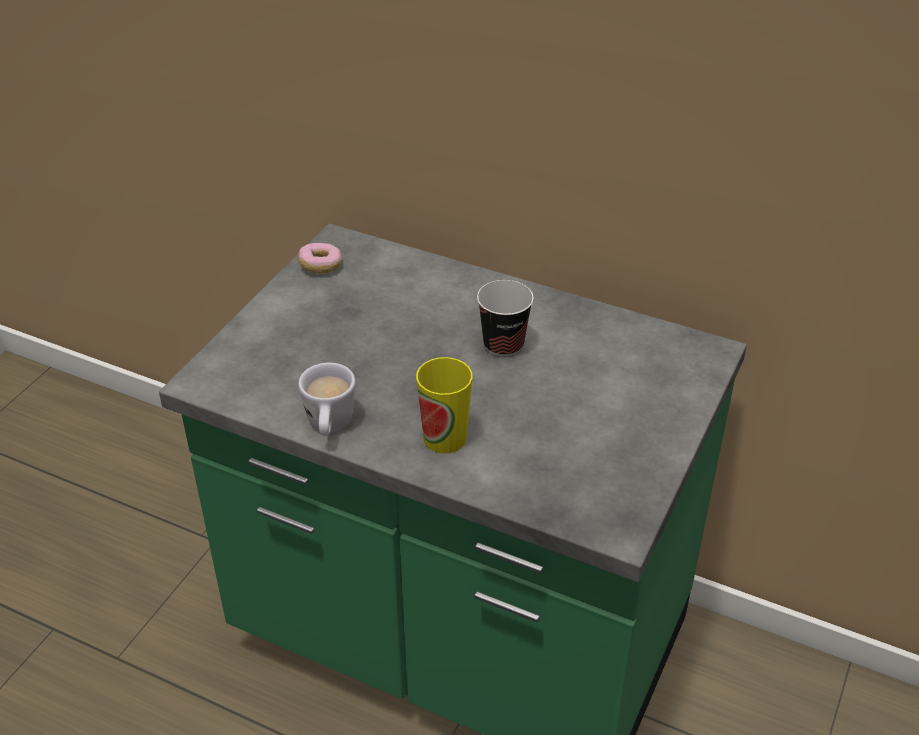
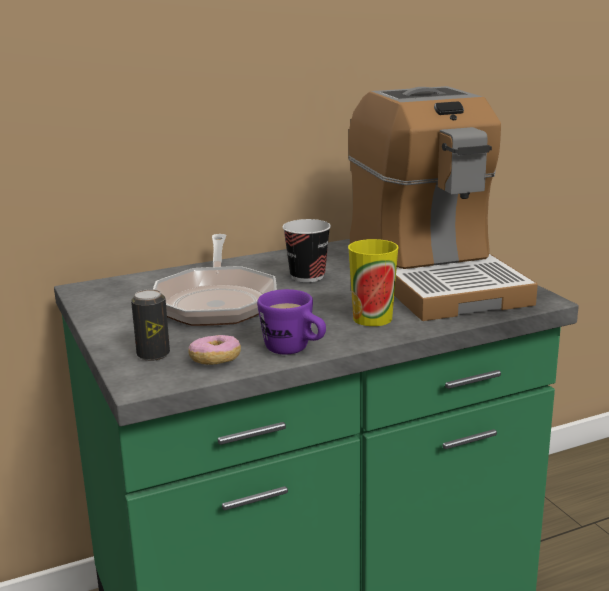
camera: 50 degrees left, 20 degrees down
(250, 357) = (153, 355): none -> can
(320, 266) = (99, 301): donut -> donut (215, 360)
(329, 427) = (294, 350): white mug -> purple mug
(387, 325) = (216, 301): none -> frying pan
(598, 425) = (432, 276): none -> coffee machine

